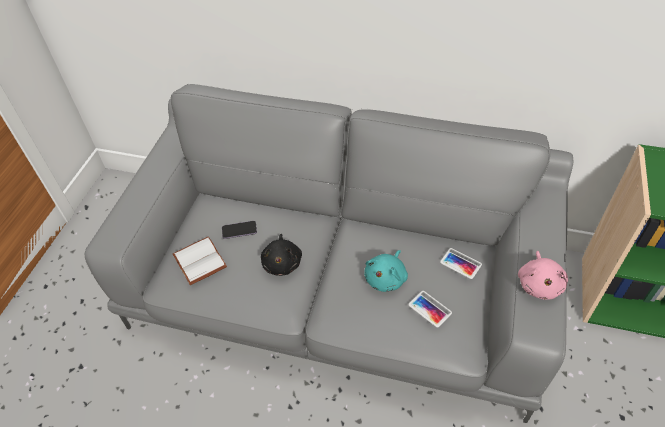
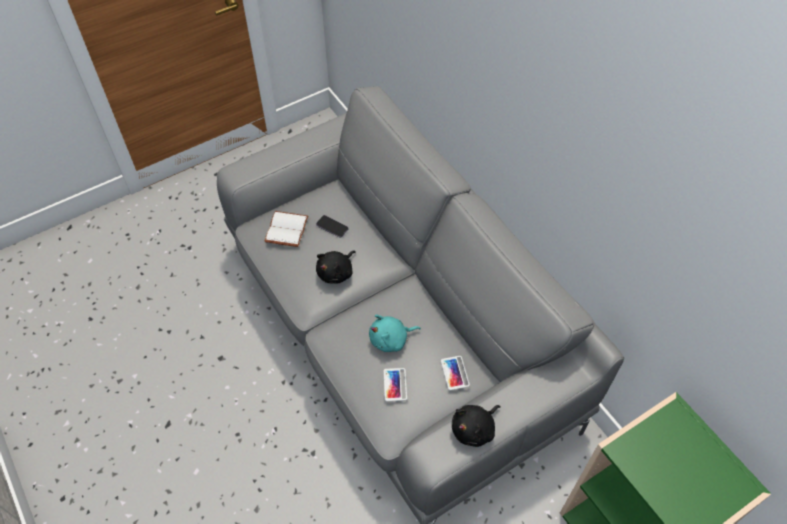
camera: 40 degrees right, 5 degrees up
(539, 284) = (474, 429): pink plush toy -> black plush toy

